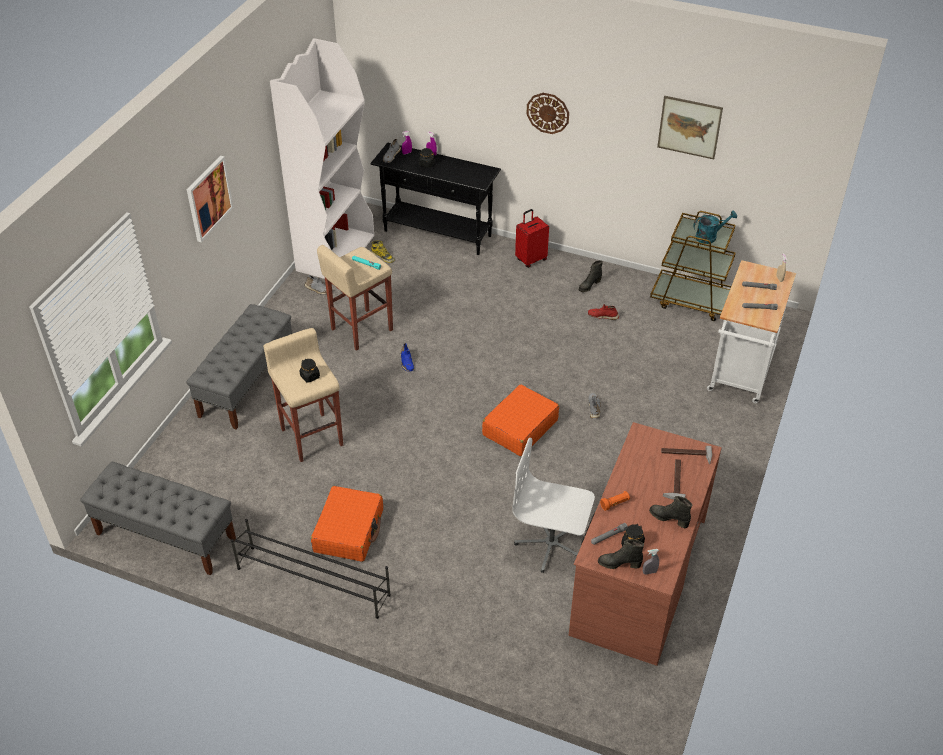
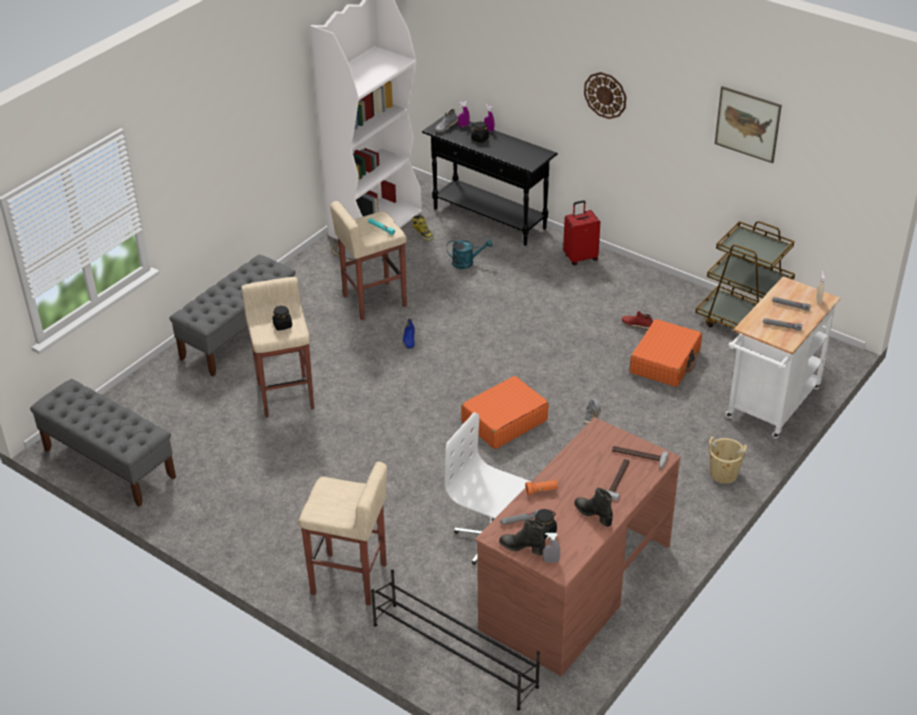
camera: 15 degrees right, 5 degrees down
(208, 198) = (222, 134): picture -> none
(312, 581) = (236, 530): black shoe rack -> black shoe rack (454, 654)
(349, 531) = (290, 490): orange suitcase -> orange suitcase (665, 362)
(436, 610) = (350, 580): none -> beige stool
(589, 286) = (634, 293): black boot -> none
(709, 237) = (761, 250): turquoise watering can -> turquoise watering can (467, 263)
(724, 444) = (723, 474): none -> beige bucket

